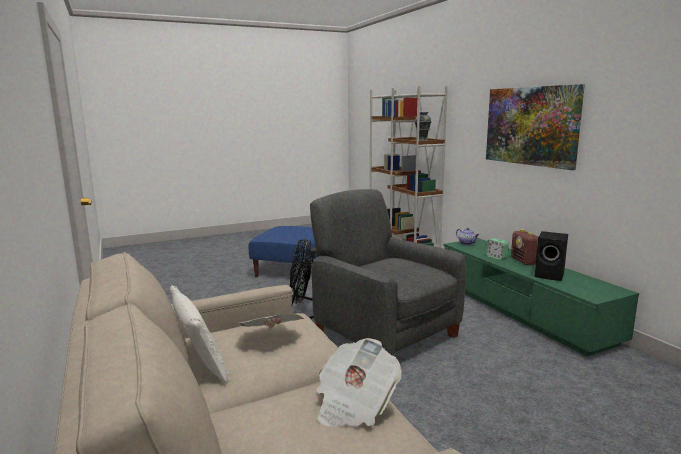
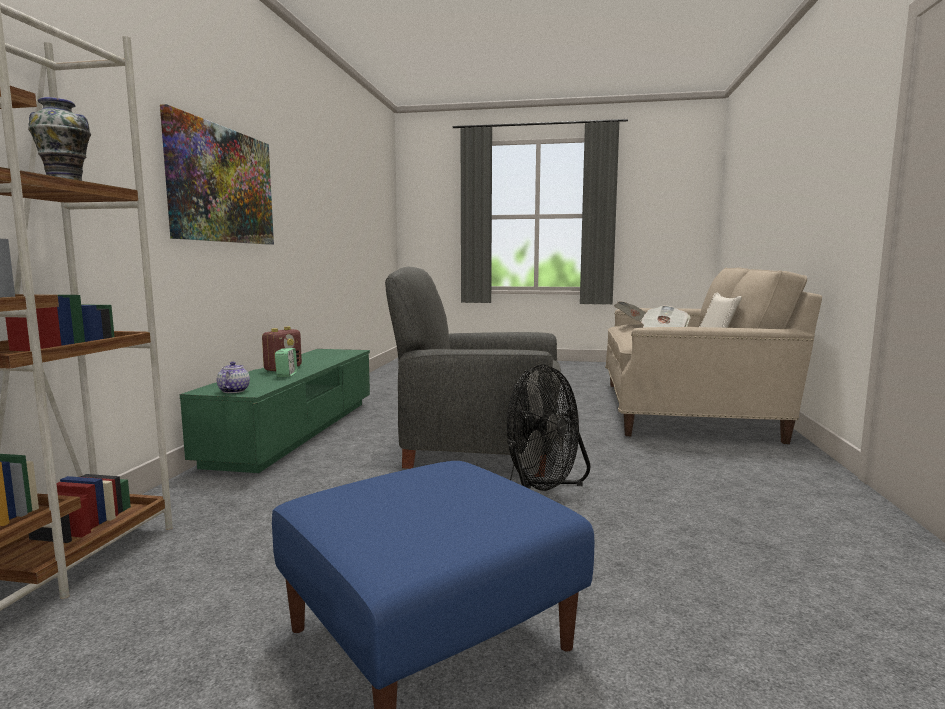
camera: 145 degrees left, 5 degrees down
(384, 333) = (480, 449): grey armchair -> grey armchair turned 105 degrees clockwise
(550, 275) = (318, 360): black speaker -> none

